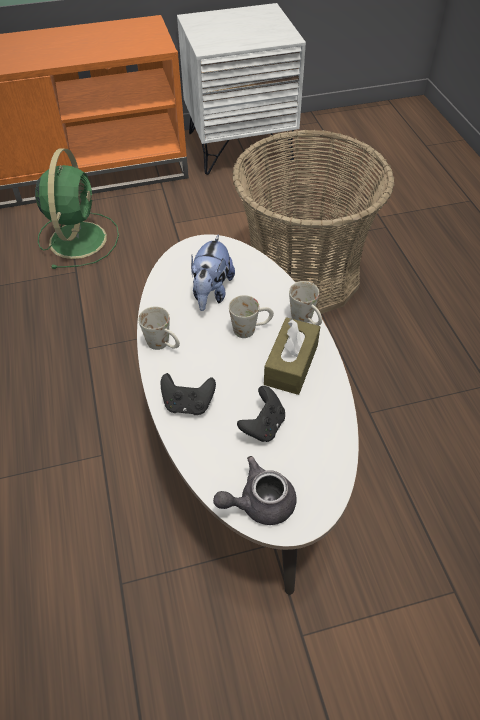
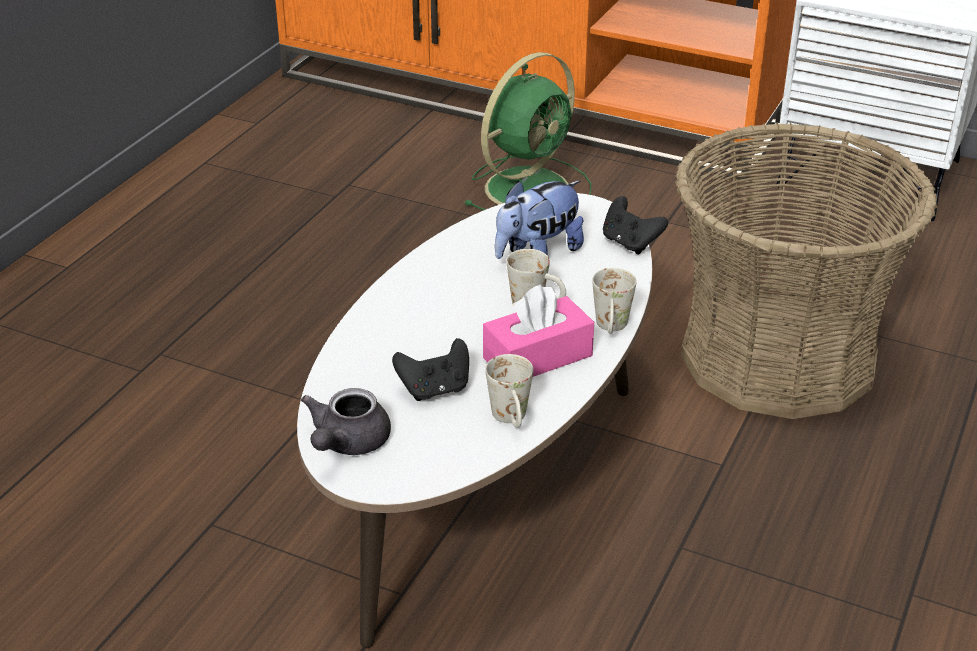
camera: 40 degrees right, 15 degrees down
(163, 345) = (425, 272): white mug -> white mug (512, 420)
(188, 404) = (384, 332): black game controller -> black game controller (630, 243)
(259, 503) = (347, 443): grey teapot -> grey teapot turned 90 degrees counterclockwise
(291, 364) = (537, 357): brown tissue box -> pink tissue box

